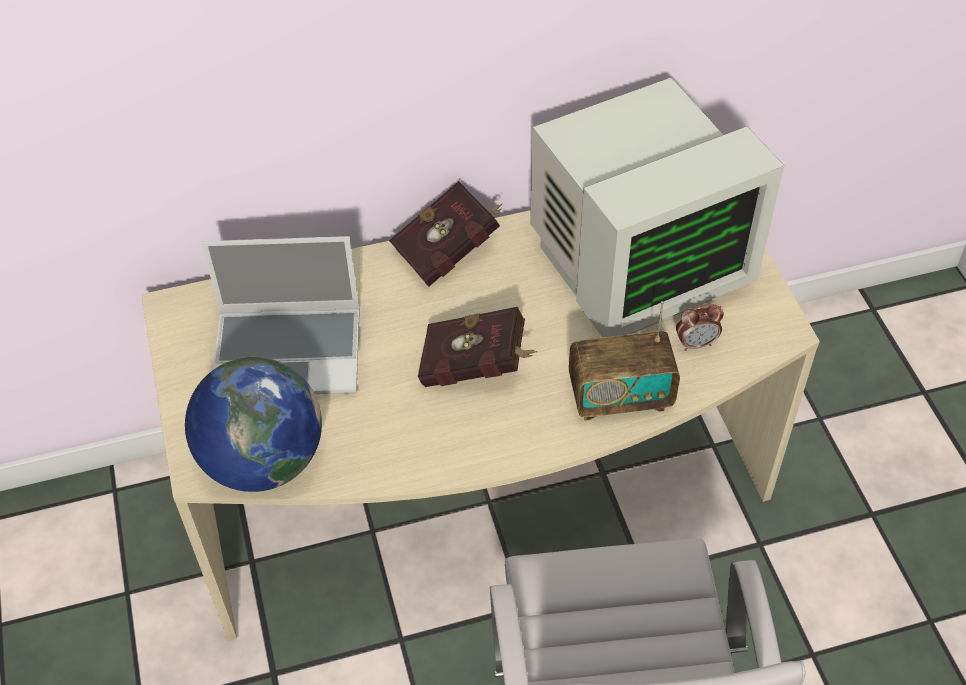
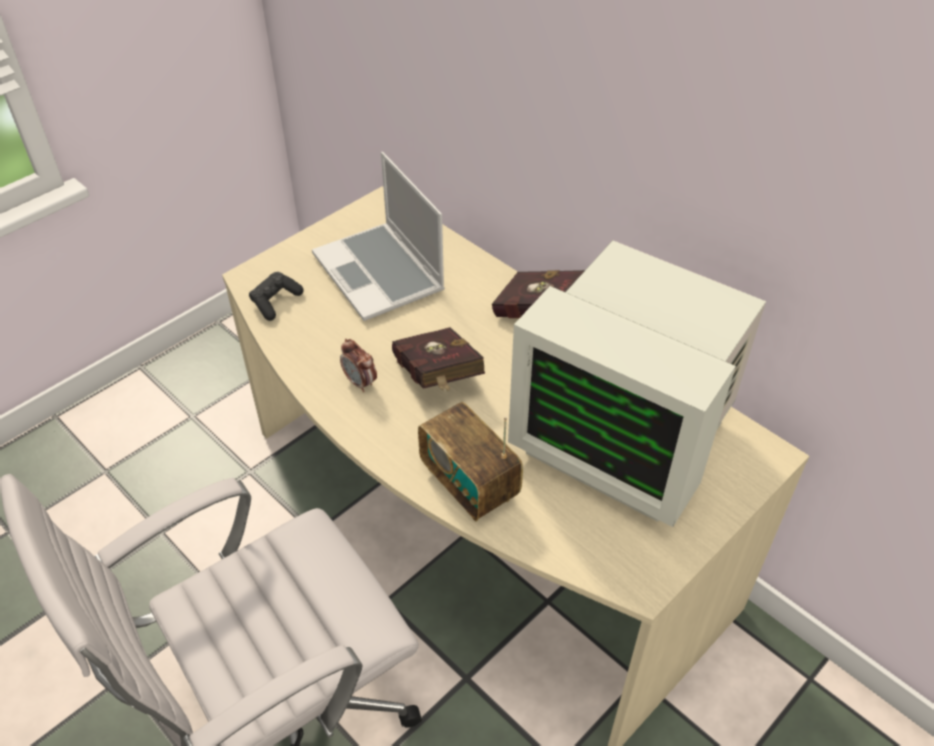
camera: 60 degrees right, 5 degrees down
(263, 460) = (275, 302): globe -> black game controller
(696, 343) = (571, 517): alarm clock -> alarm clock (360, 383)

